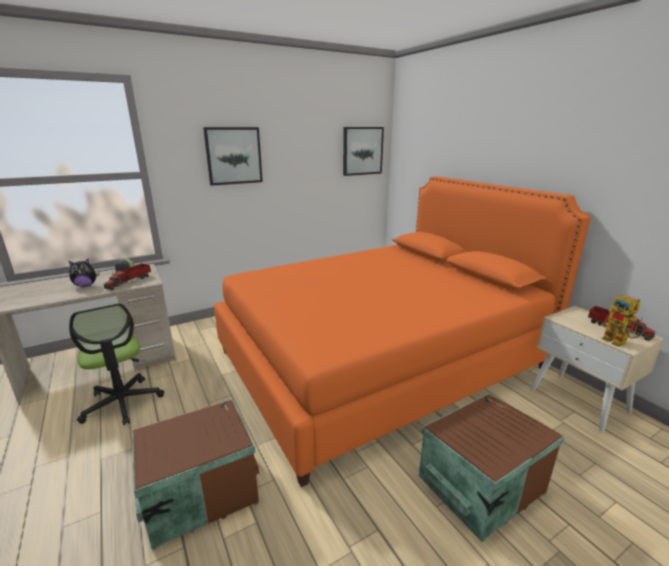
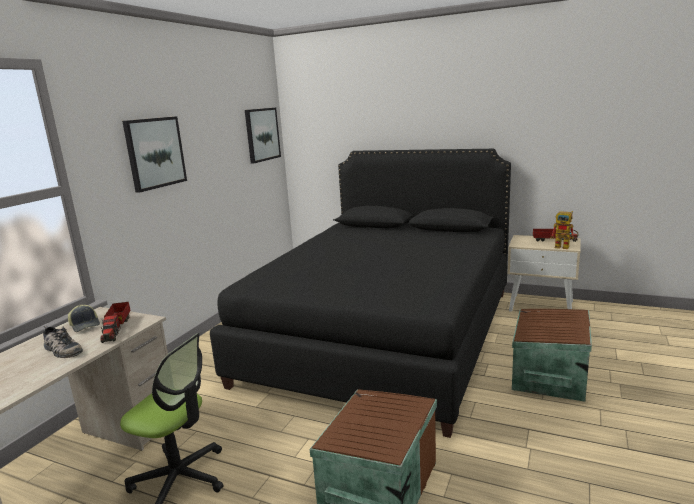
camera: 35 degrees left, 5 degrees down
(86, 285) = (61, 350): plush toy -> shoe
(379, 359) = (385, 334): orange bed -> black bed

